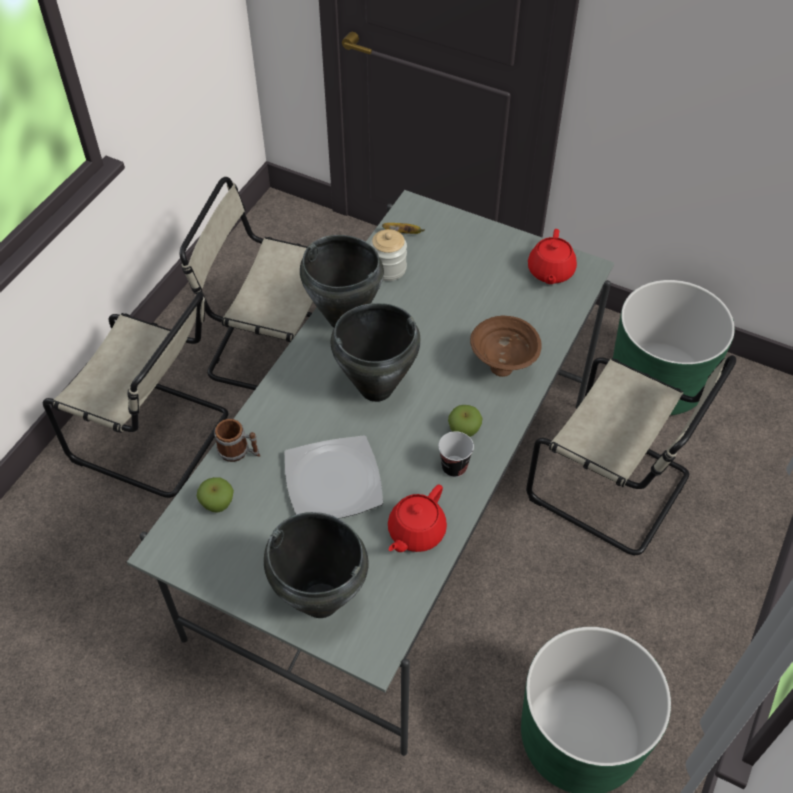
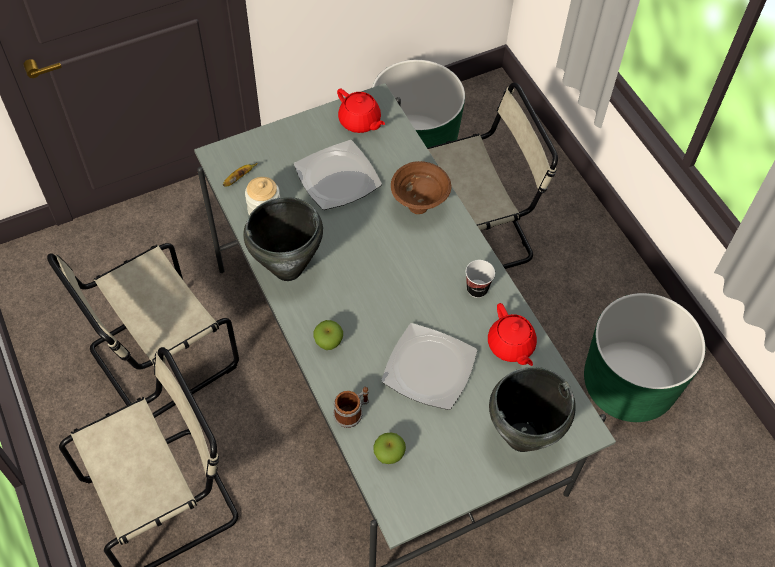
camera: 55 degrees left, 5 degrees up
(375, 388) = (369, 291): black cooking pot -> none
(464, 431) = (452, 264): apple -> apple (328, 342)
(472, 293) = (336, 177): none -> plate

